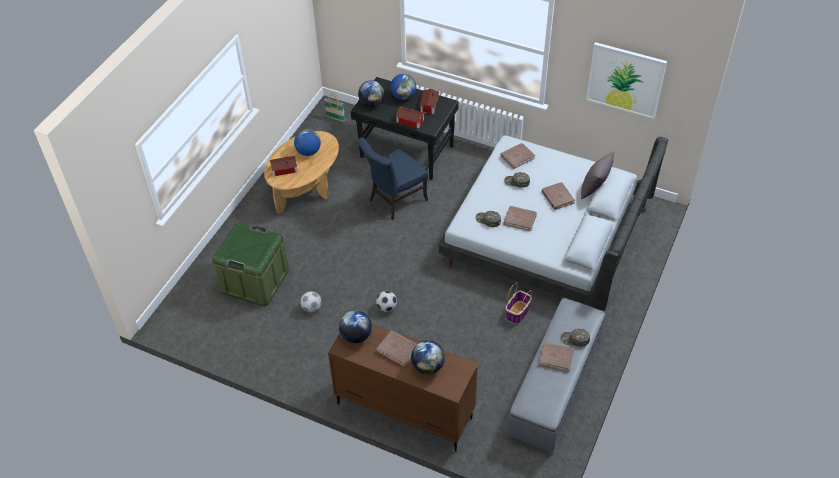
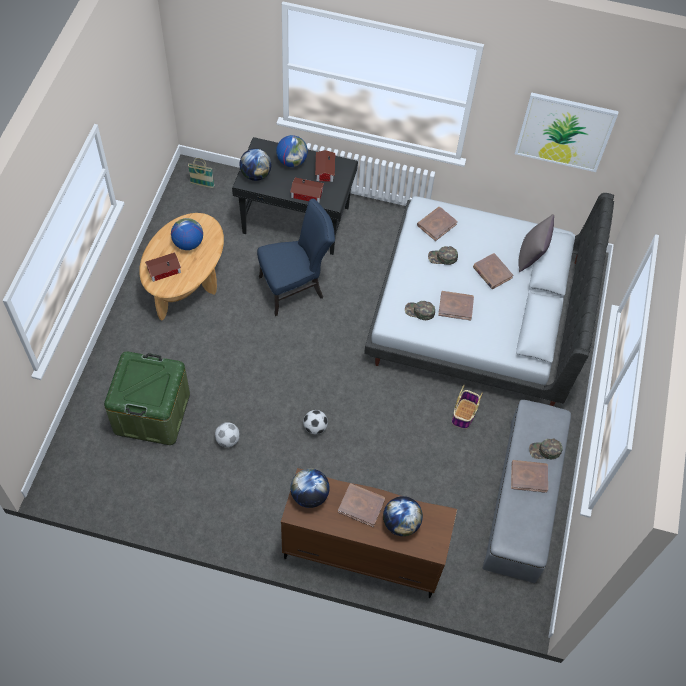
camera: 15 degrees left, 10 degrees up
(394, 201) = (295, 287): blue chair -> blue chair turned 150 degrees counterclockwise

